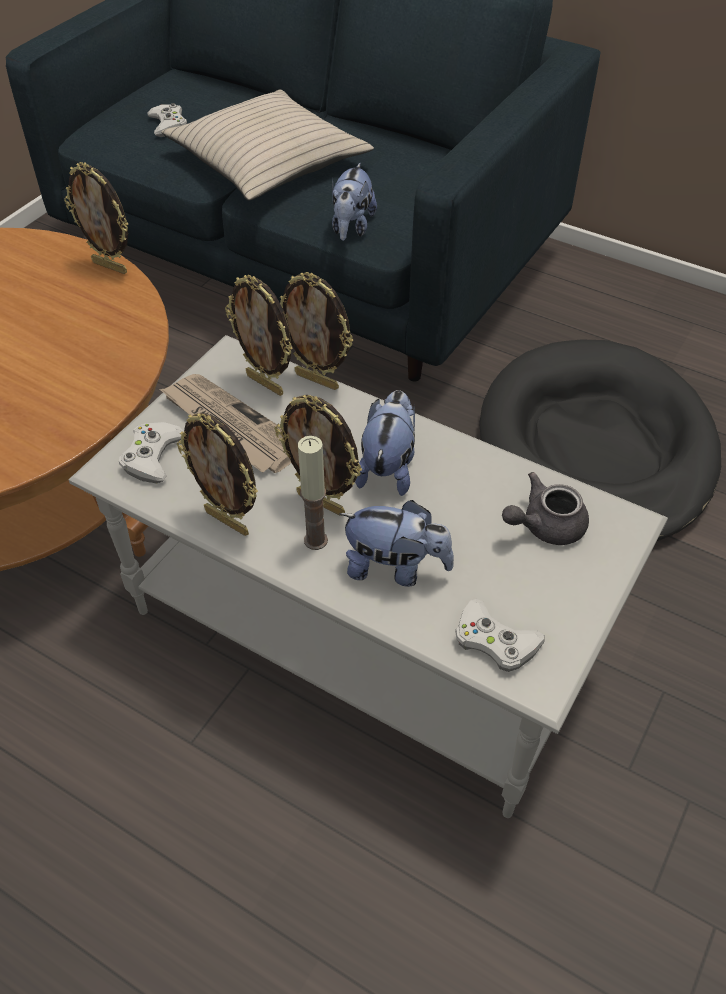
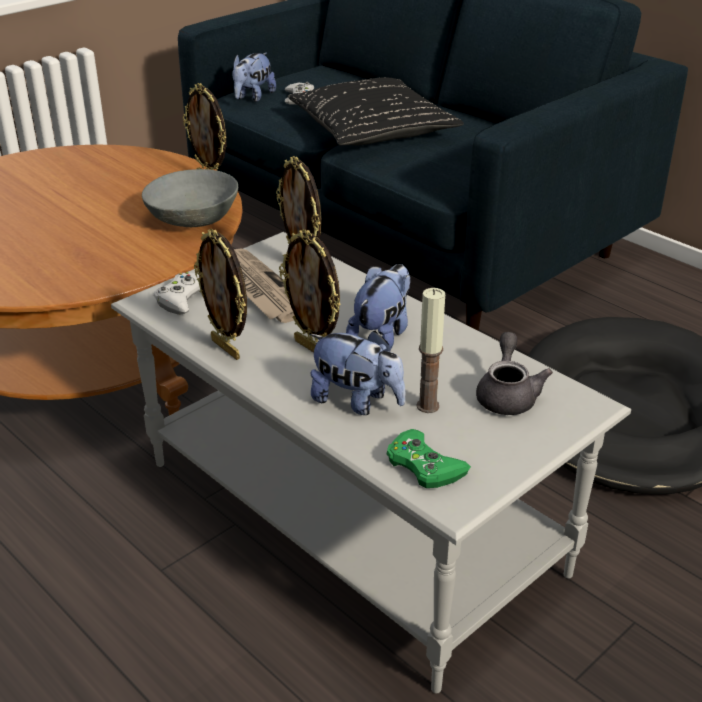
camera: 15 degrees right, 15 degrees down
(115, 331) = (194, 219): none -> grey bowl
(268, 162) = (372, 129): beige pillow -> black pillow
(315, 540) = (295, 372): candle -> candle (427, 406)
(318, 380) = (347, 269): picture frame -> none
(351, 228) = (425, 178): plush toy -> plush toy (253, 97)
(495, 641) = (424, 466): white game controller -> green game controller
(544, 526) = (507, 395): grey teapot -> grey teapot turned 105 degrees clockwise

